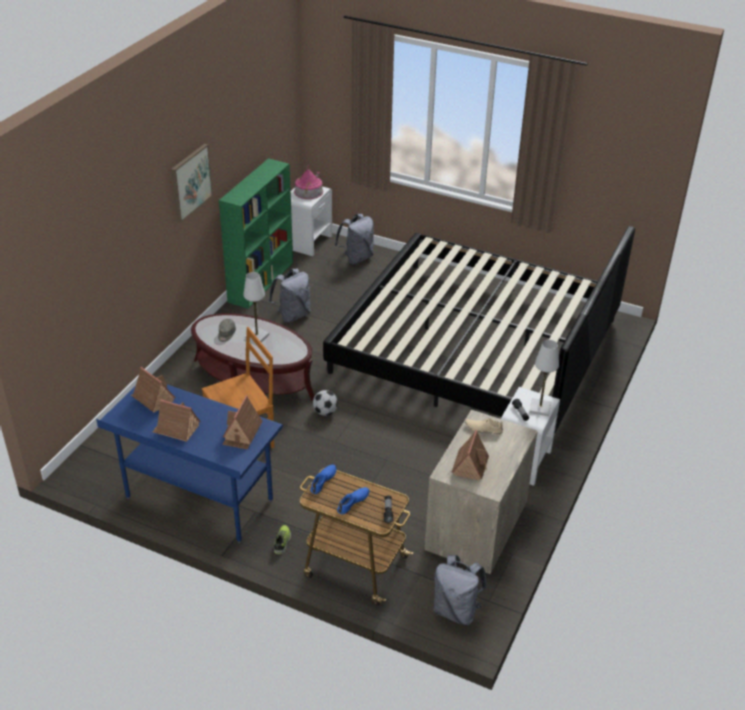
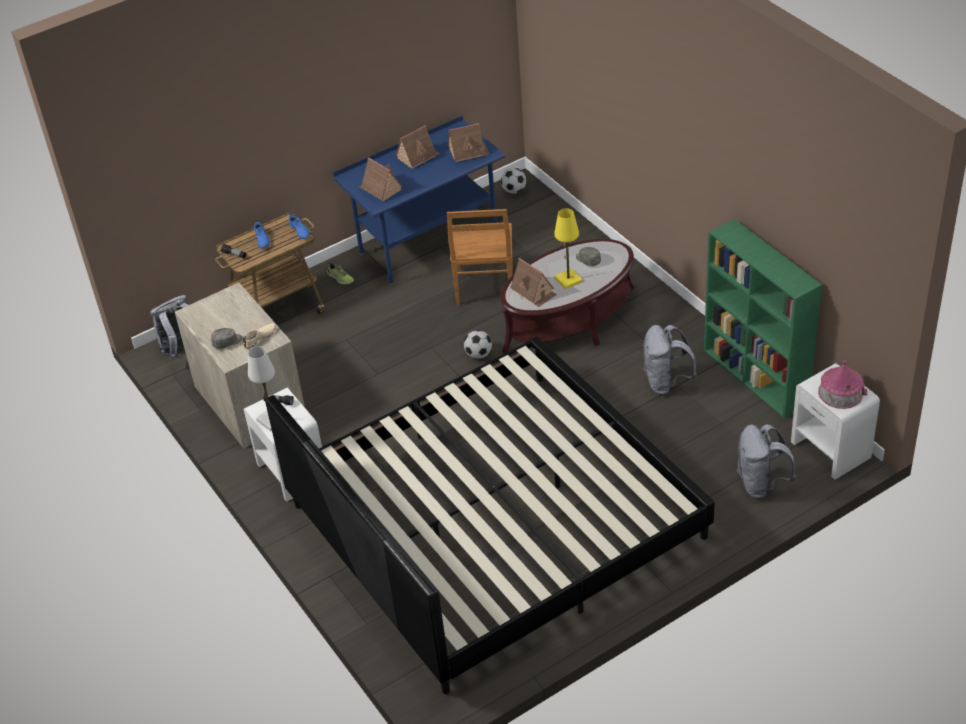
camera: 125 degrees right, 5 degrees up
(87, 473) = (514, 190): none -> football
(190, 182) = (703, 151): picture -> none
(257, 336) = (568, 280): white table lamp -> yellow table lamp
(470, 465) = (227, 311): toy house -> toy house (534, 292)
(504, 446) = (227, 342): none -> grey cap

